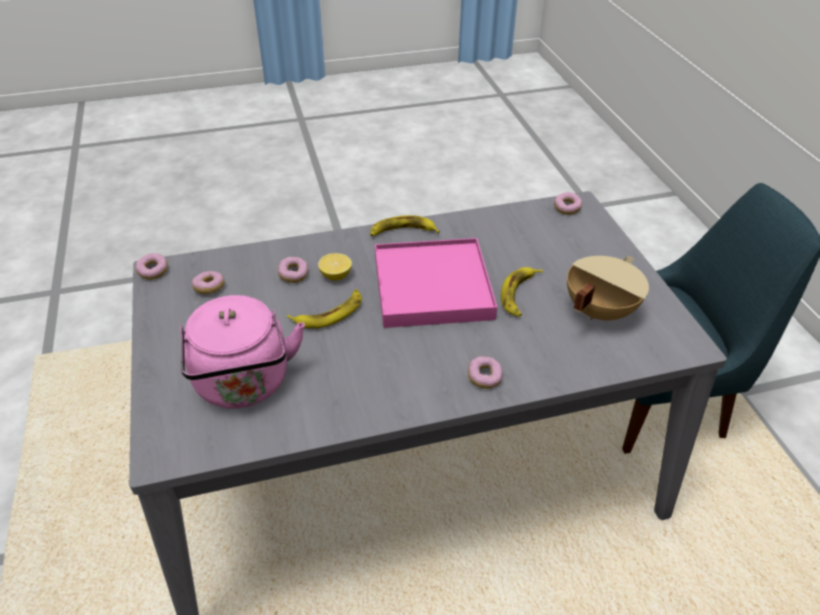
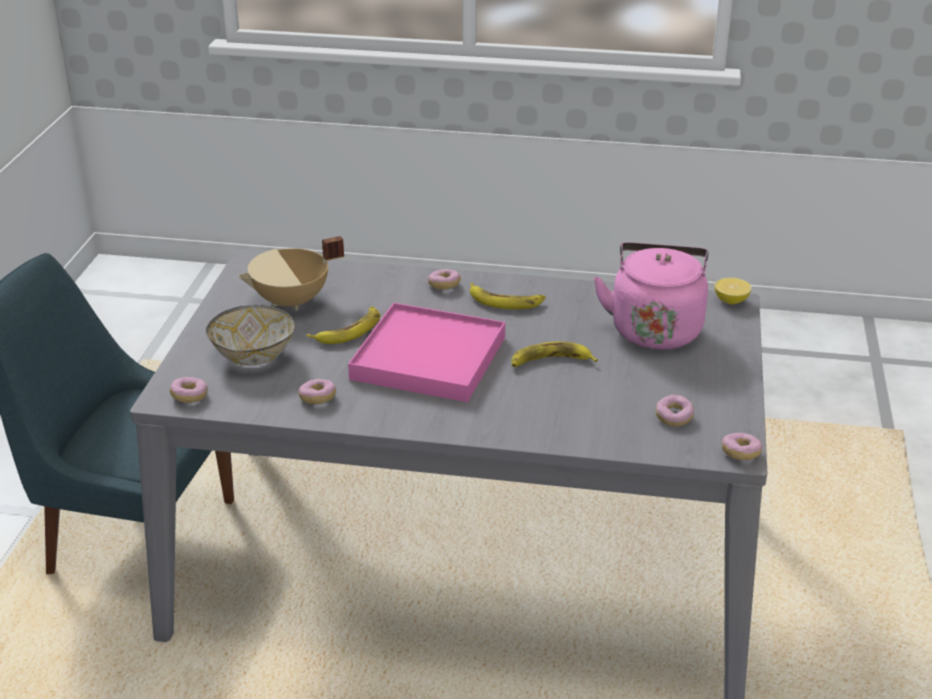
camera: 155 degrees left, 10 degrees down
(293, 275) = (572, 407): donut -> donut (317, 398)
(335, 275) = (524, 394): lemon -> lemon (731, 301)
(402, 232) = (413, 422): banana -> banana (505, 301)
(564, 249) = (253, 356): none -> bowl

